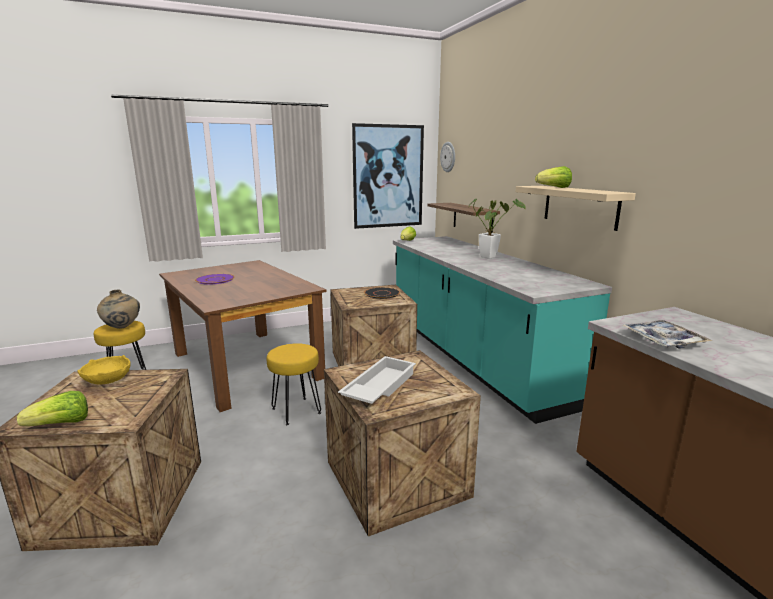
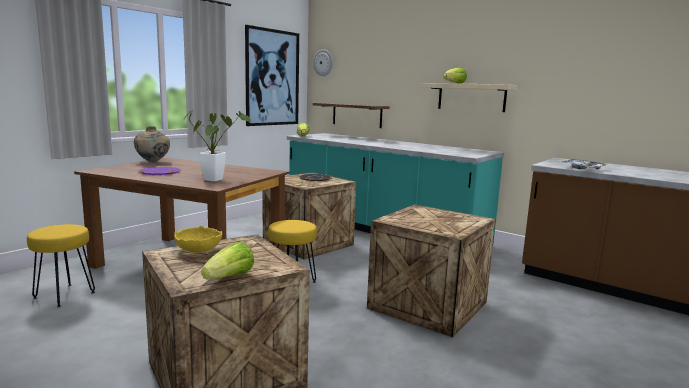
camera: 30 degrees left, 5 degrees down
(122, 328) = (67, 230): beige vase -> beige vase (153, 162)
(378, 386) = (429, 223): white tray -> none
(490, 256) = (392, 142): potted plant -> potted plant (216, 179)

